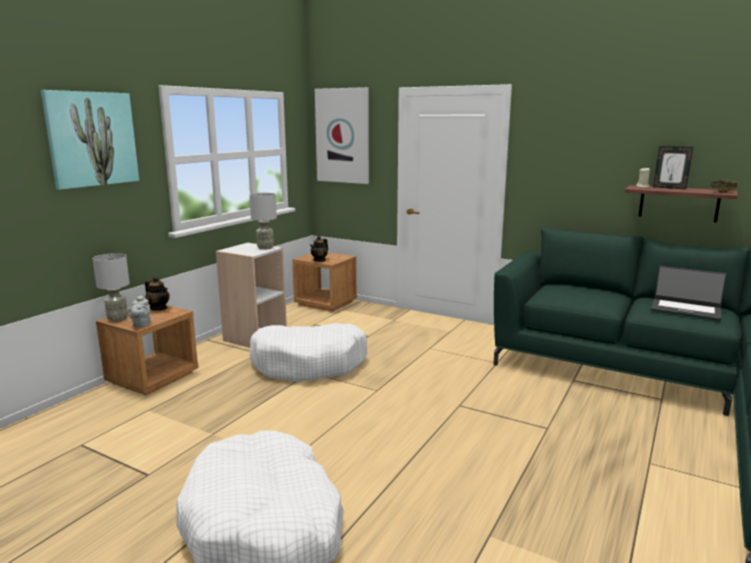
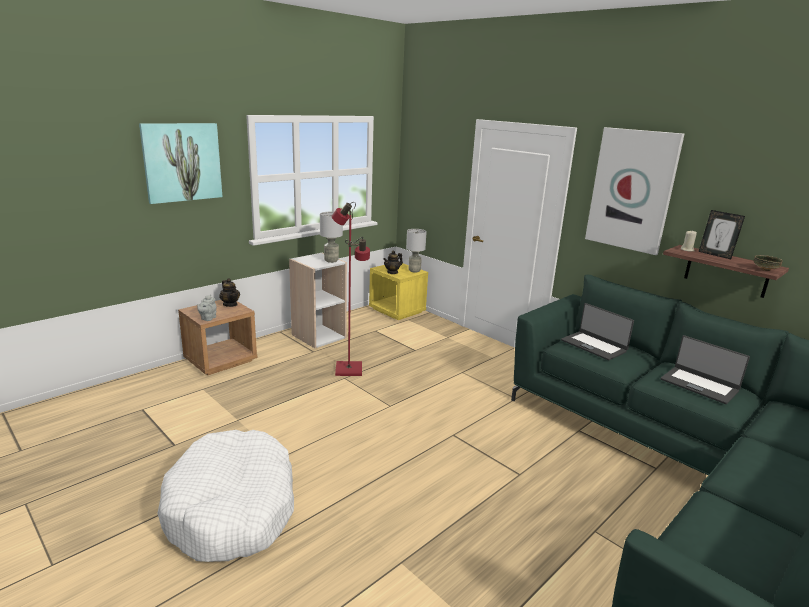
camera: 15 degrees right, 5 degrees up
(118, 319) = (194, 310): grey table lamp -> grey table lamp (414, 271)
(309, 364) = (349, 369): white dog bed -> red floor lamp
(326, 303) = (397, 310): brown nightstand -> yellow nightstand
(343, 136) = (426, 159): picture -> picture (632, 190)
(571, 293) = (594, 346): none -> laptop

